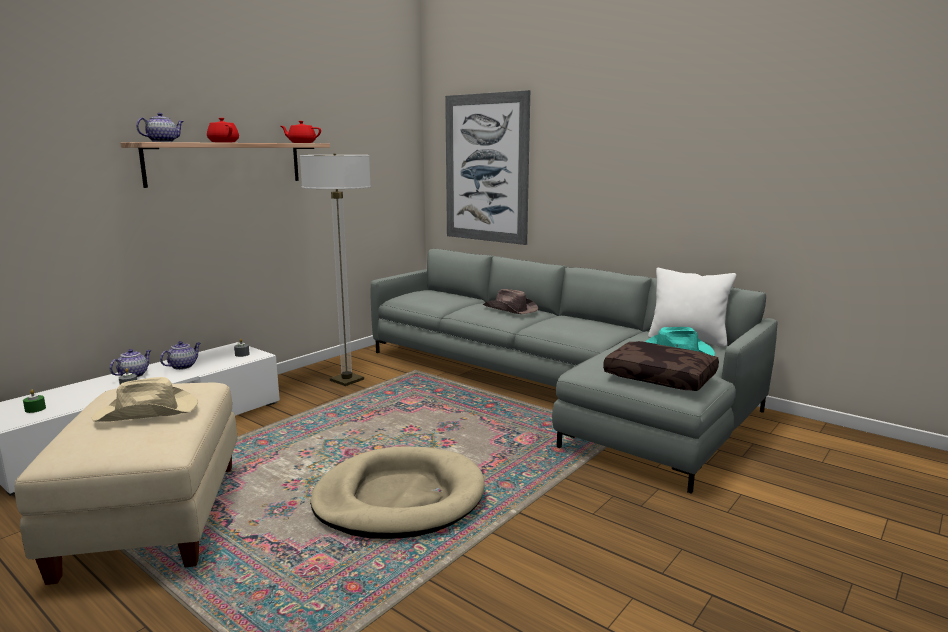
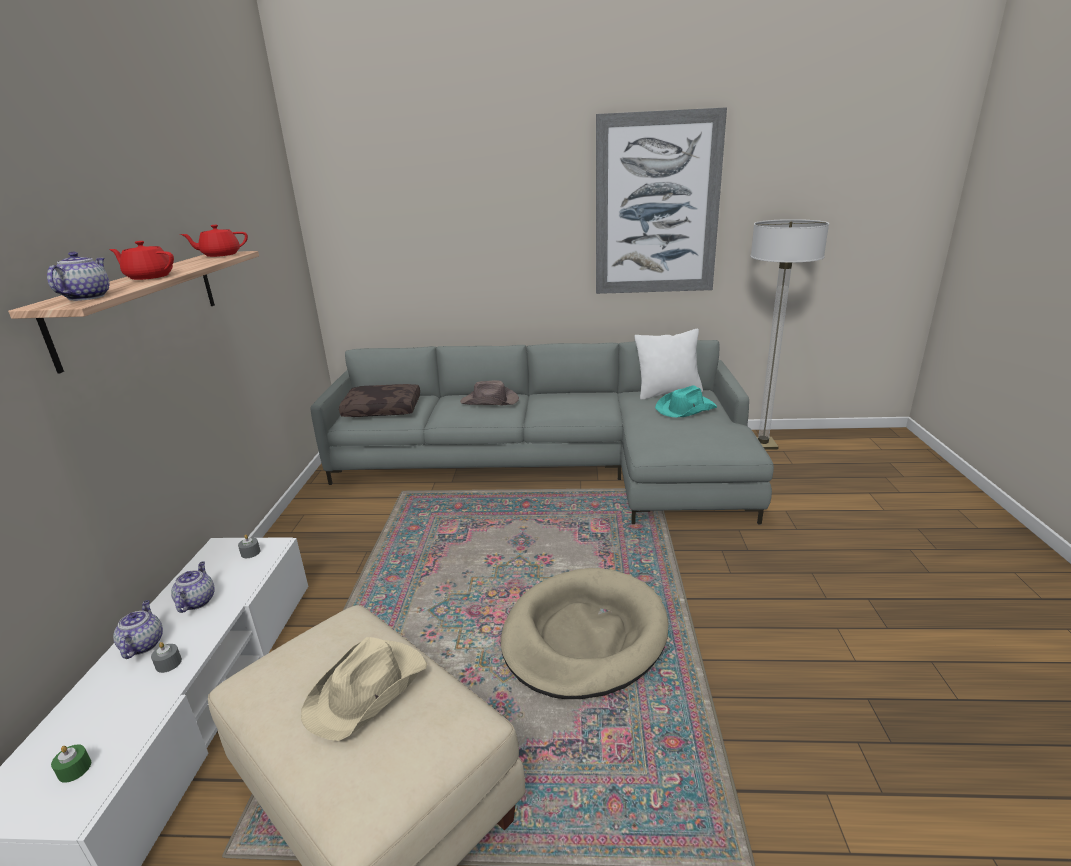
camera: 35 degrees left, 10 degrees up
(347, 380) = (346, 530): floor lamp -> floor lamp (762, 444)
(486, 168) = (401, 250): picture -> picture (656, 206)
(661, 377) = (712, 437): brown pillow -> brown pillow (383, 409)

